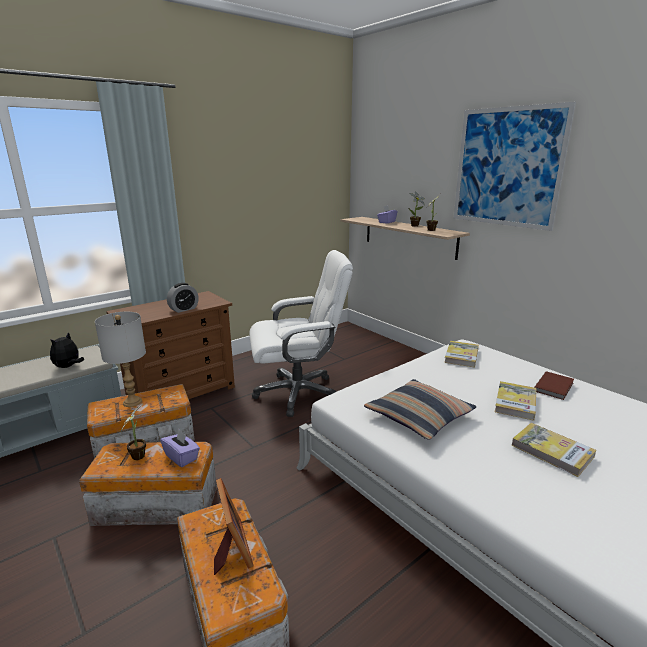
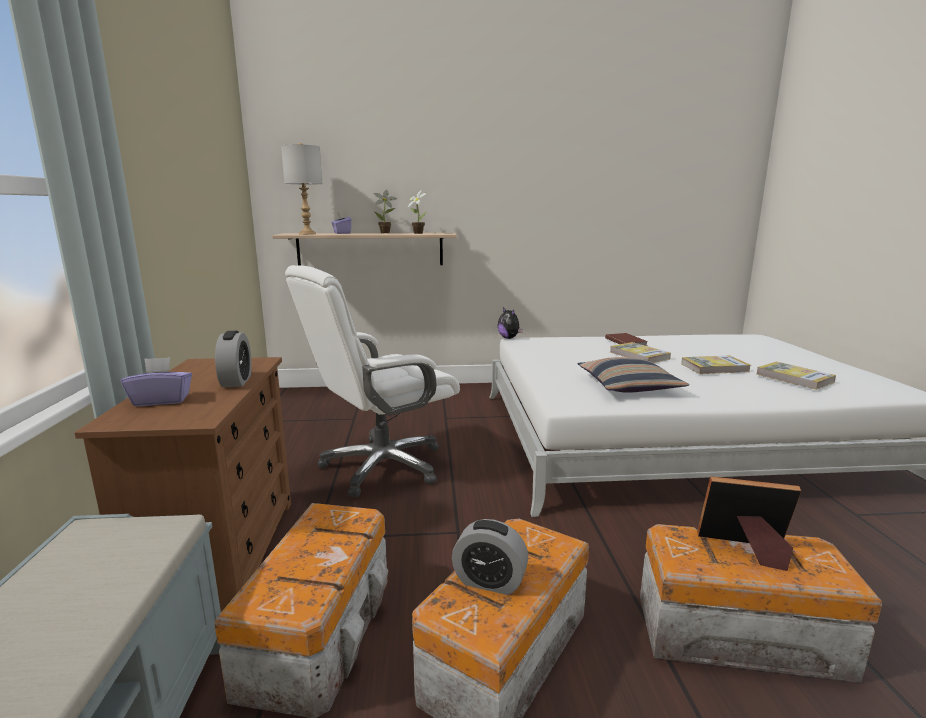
camera: 55 degrees left, 5 degrees down
(68, 367) = (128, 567): plush toy -> plush toy (509, 338)
(132, 402) = (303, 559): grey table lamp -> grey table lamp (307, 234)
(139, 455) = (489, 581): potted plant -> alarm clock
(182, 457) = (532, 545): purple tissue box -> purple tissue box (162, 400)
(298, 393) = (382, 466): white office chair -> white office chair turned 150 degrees counterclockwise
(461, 356) = (537, 346): book -> book (794, 378)
(507, 167) = (487, 161): picture -> none

